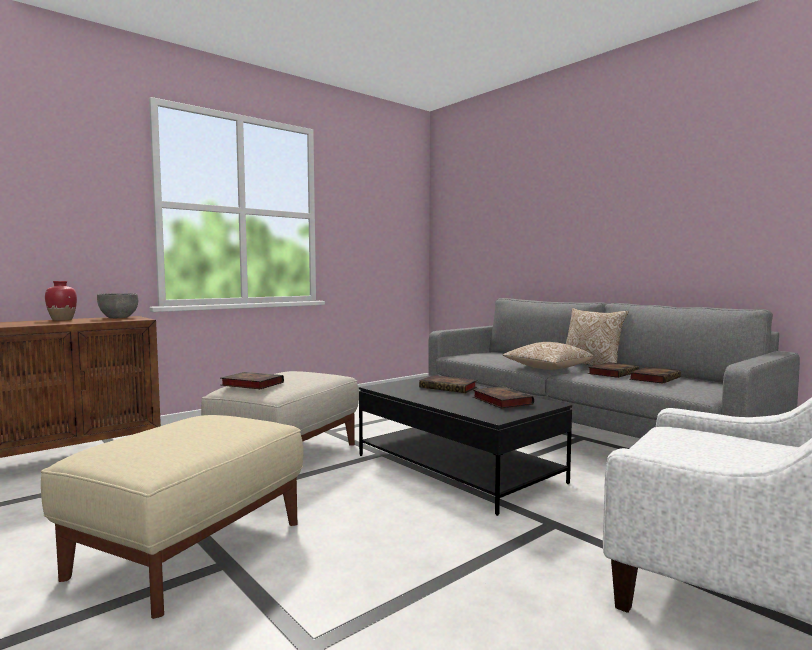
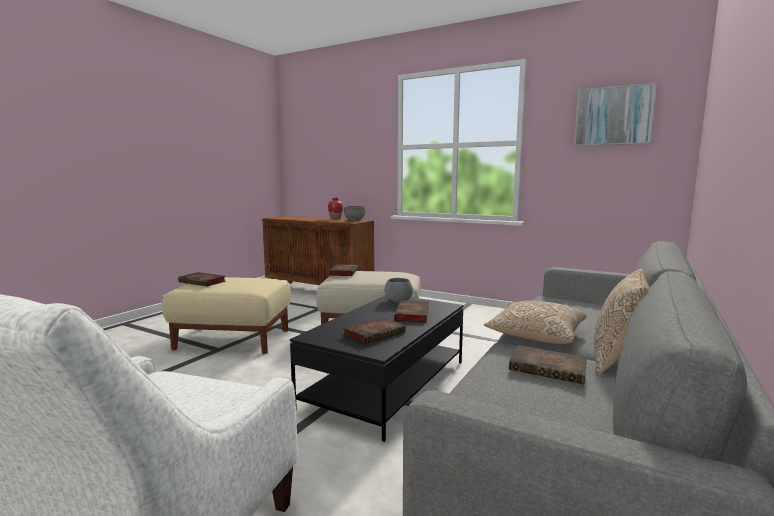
camera: 70 degrees right, 5 degrees up
(382, 201) = (613, 116): none -> picture
(395, 386) = (398, 301): none -> grey bowl
(654, 378) = (543, 394): book -> book (203, 282)

